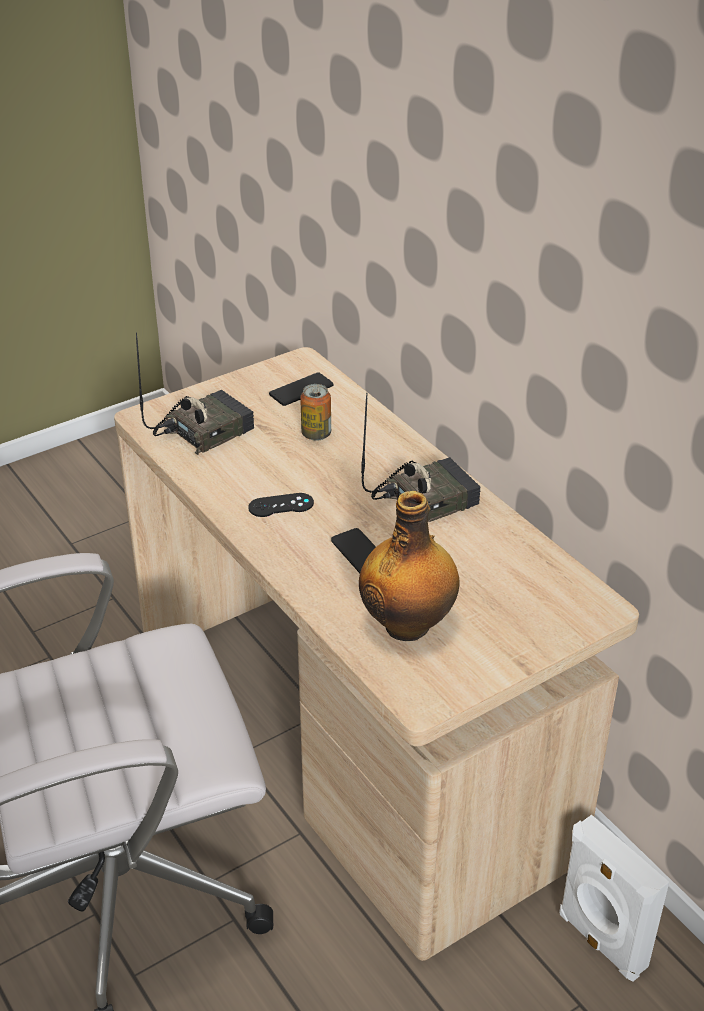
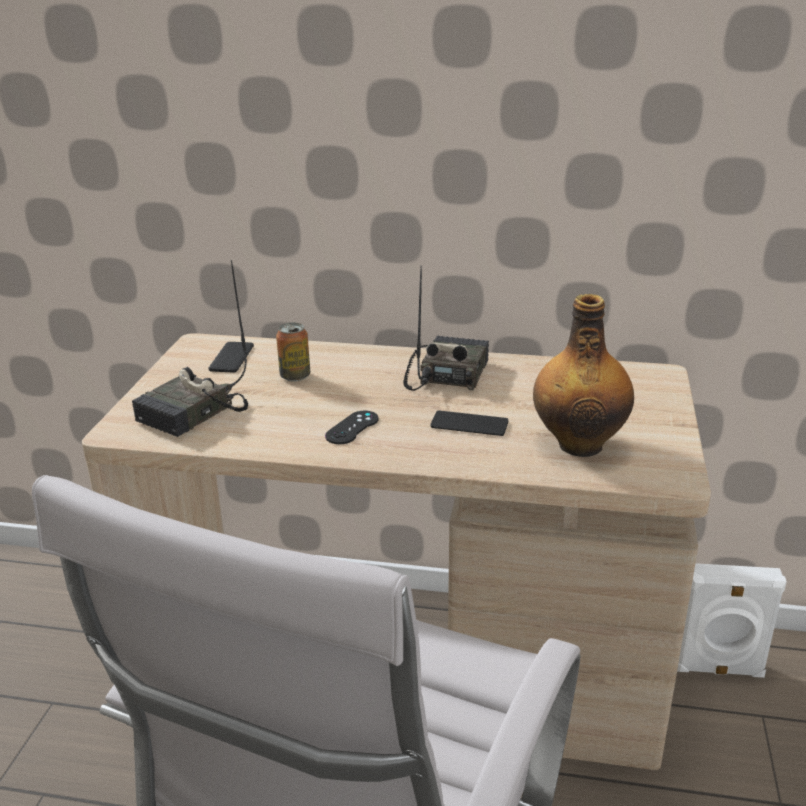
camera: 45 degrees left, 10 degrees down
(203, 430) = (193, 415): radio -> radio turned 150 degrees counterclockwise

